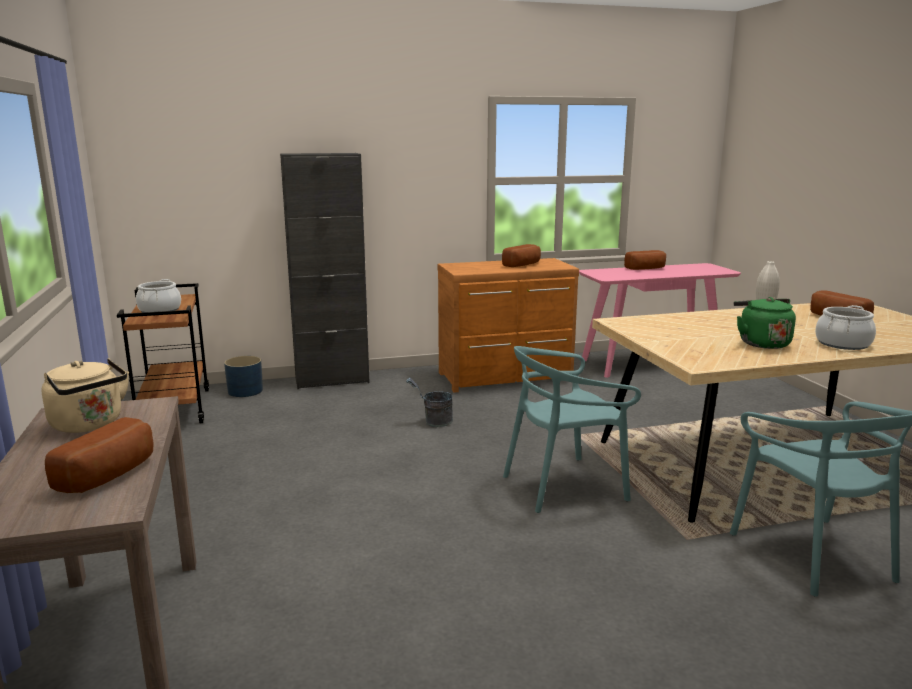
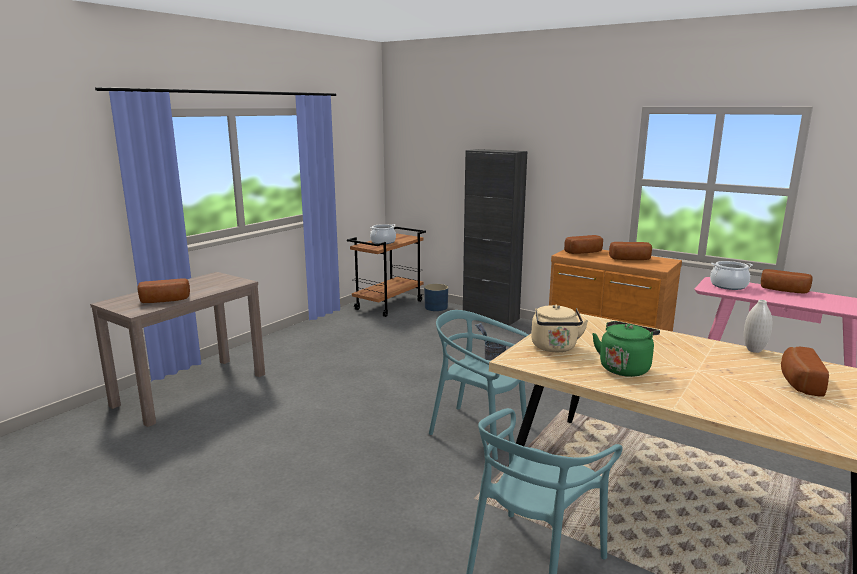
camera: 50 degrees right, 0 degrees up
(90, 425) = (208, 282): beige kettle -> beige kettle (555, 348)
(471, 267) = (585, 252): none -> bread
(843, 344) = (702, 397): cooking pot -> cooking pot (728, 286)

